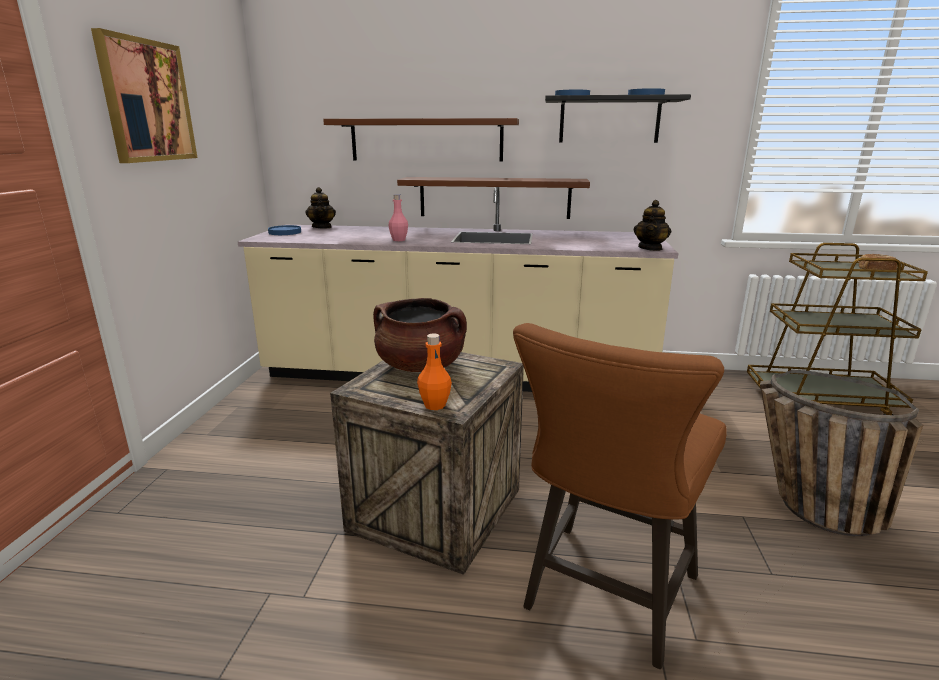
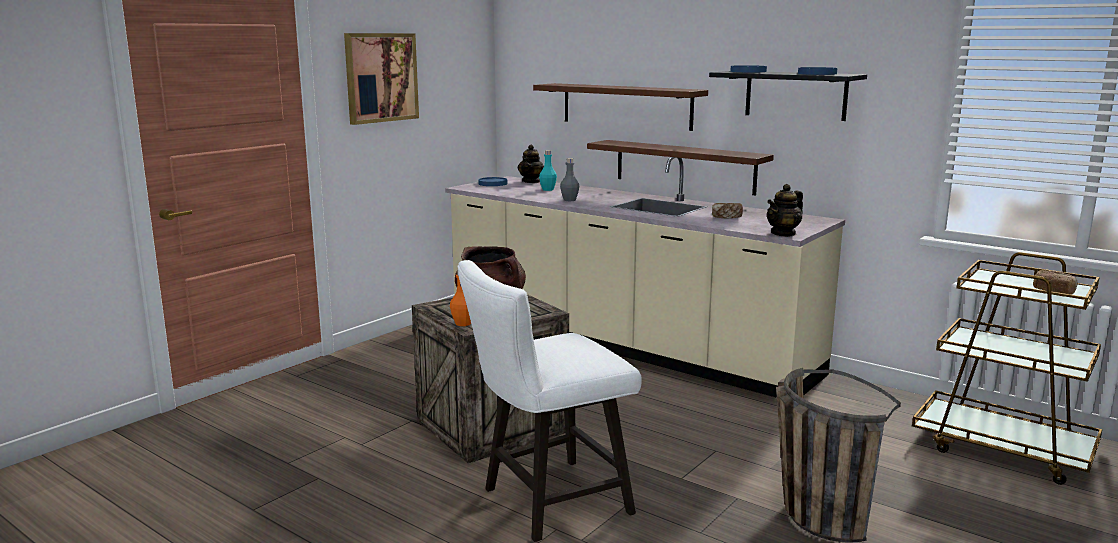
camera: 30 degrees right, 5 degrees down
(355, 232) = (548, 189): none -> turquoise bottle
(399, 240) = (569, 200): pink bottle -> grey bottle
(571, 240) = (726, 217): none -> bread
(605, 599) = (547, 503): brown stool -> white stool

